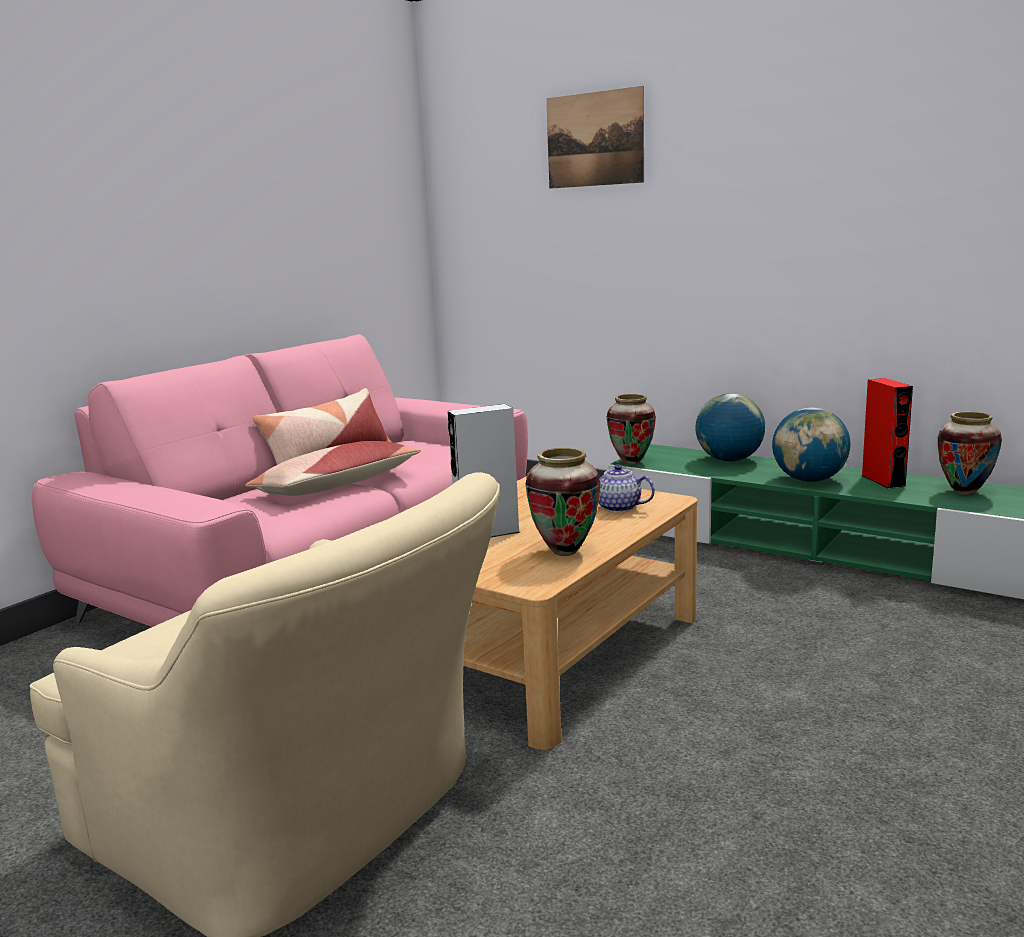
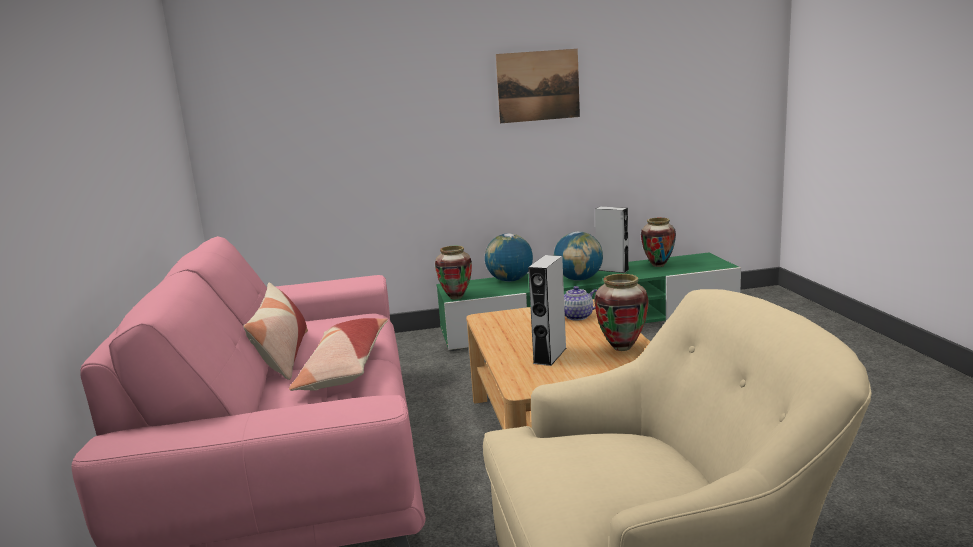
camera: 45 degrees left, 0 degrees up
(594, 139) = (362, 54): picture -> picture (538, 86)
(883, 481) = (612, 270): red speaker -> grey speaker

